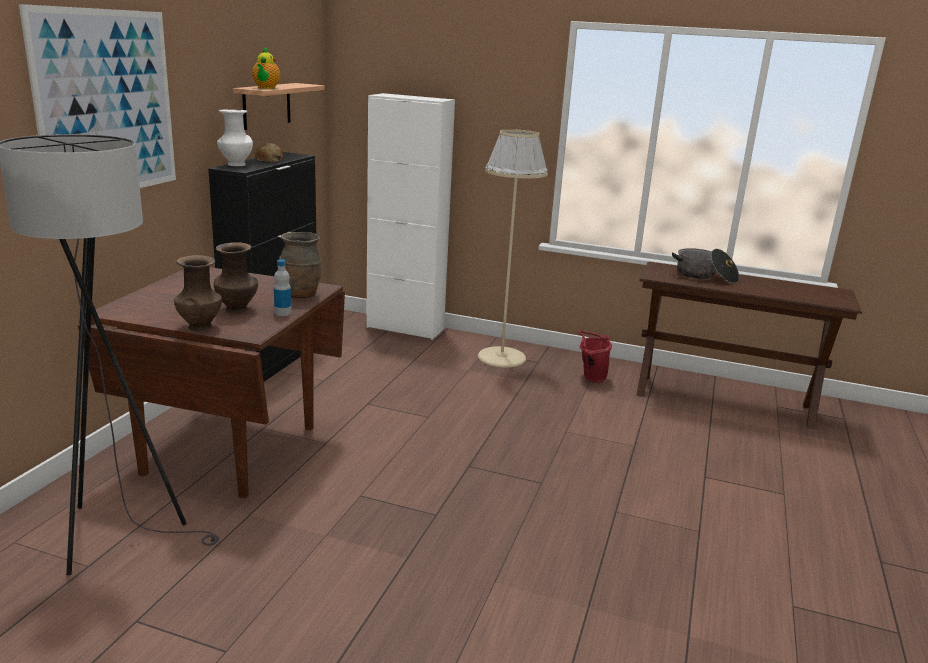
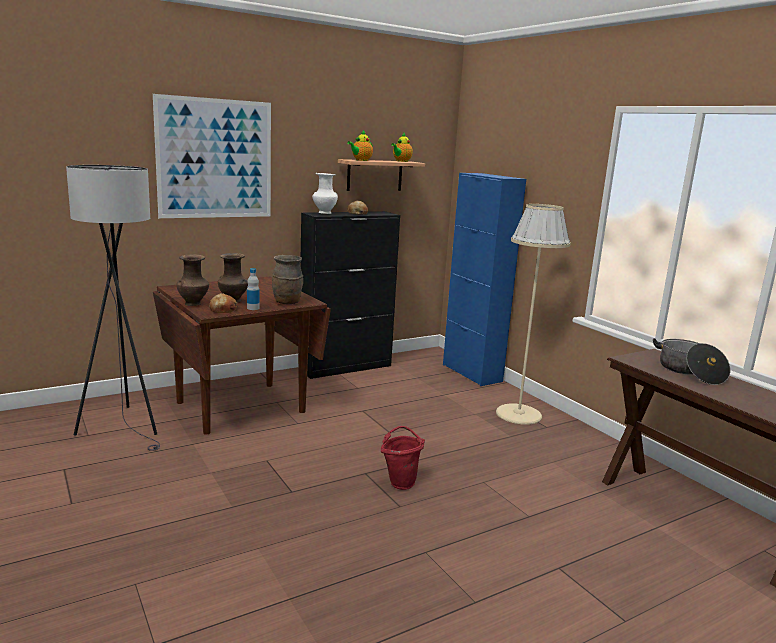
camera: 40 degrees right, 5 degrees down
(254, 324) = (223, 309): none -> bread
(295, 84) = (401, 161): none -> teapot
(405, 328) = (472, 373): white cabinet -> blue cabinet
(590, 378) = (577, 454): red bucket -> red bucket (400, 481)

